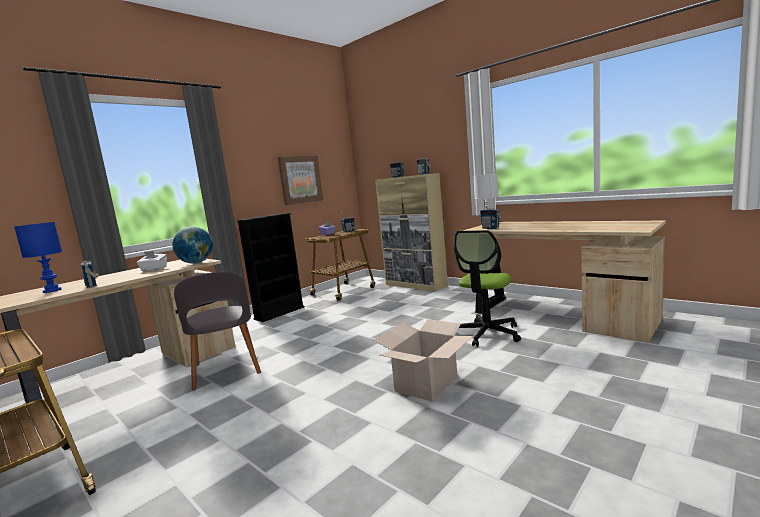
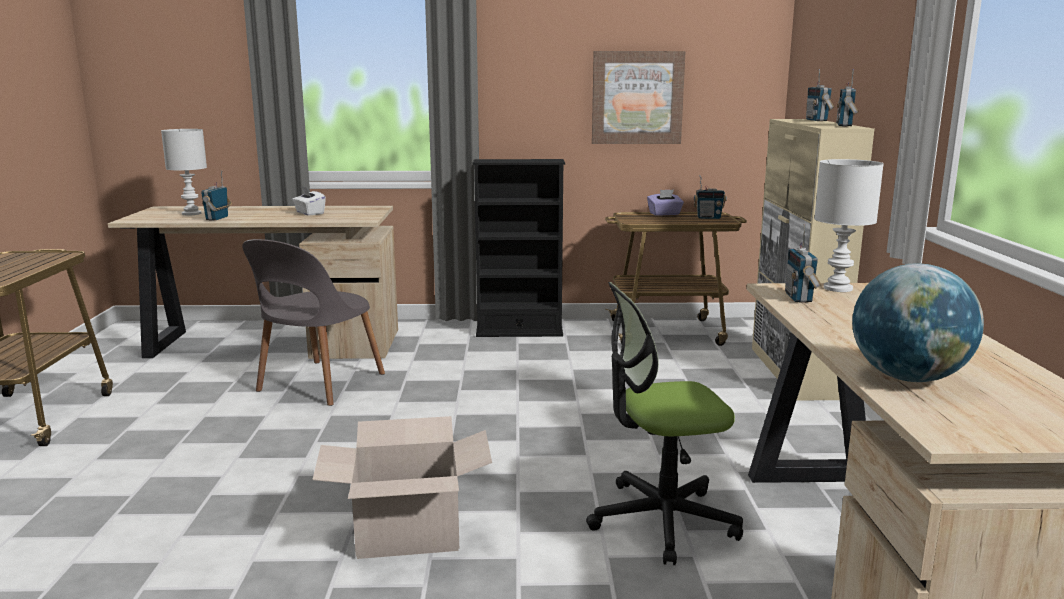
camera: 45 degrees right, 5 degrees up
(53, 290) = (192, 213): blue table lamp -> white table lamp
(196, 263) = (354, 218): globe -> globe (909, 378)

